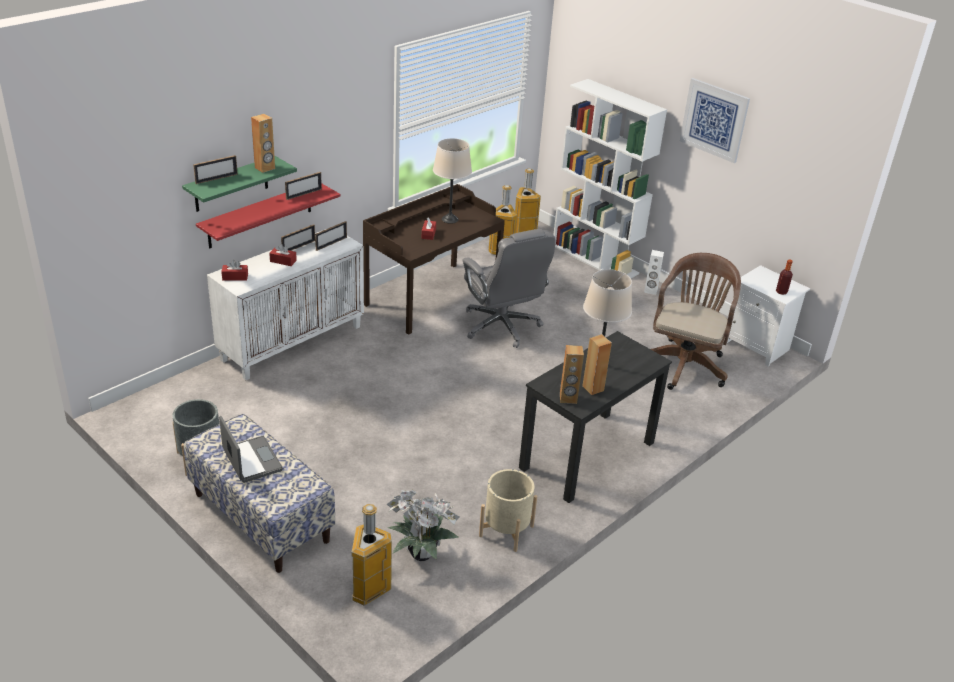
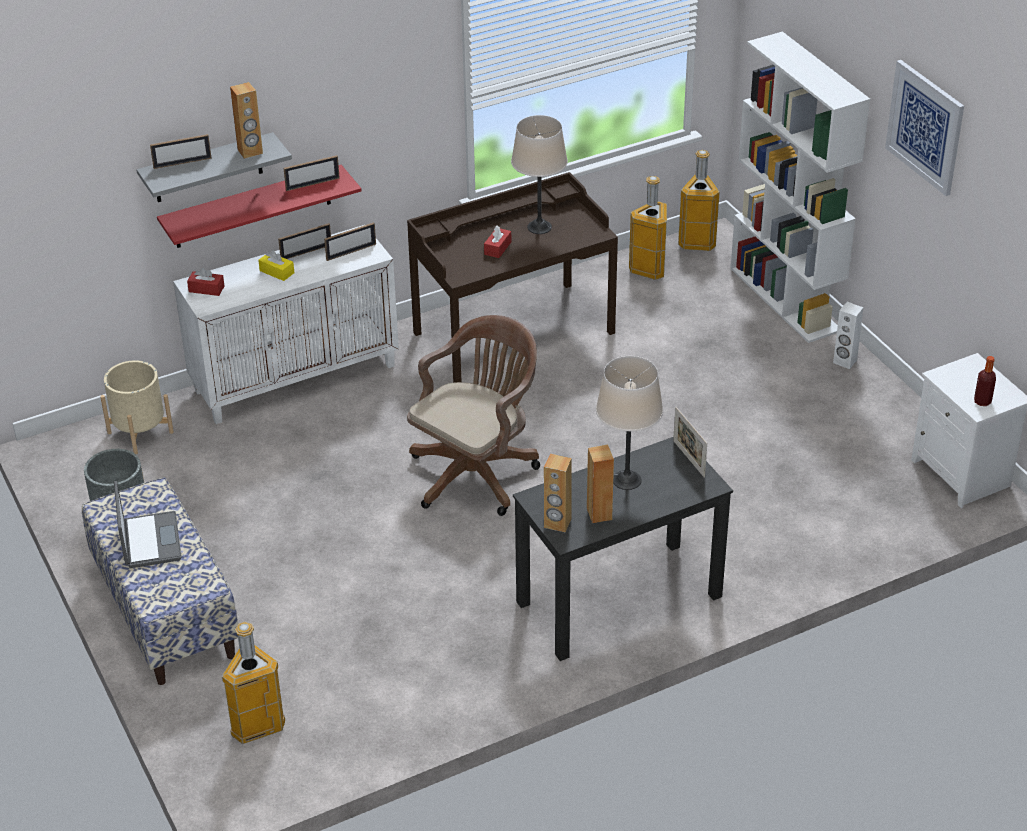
camera: 20 degrees right, 5 degrees up
(231, 184) = (208, 168): green shelf -> grey shelf
(283, 261) = (277, 272): red tissue box -> yellow tissue box
(419, 554) = (337, 693): potted plant -> none
(502, 326) = (592, 391): grey office chair -> none
(506, 531) = (459, 683): beige planter -> beige planter (140, 432)
(631, 345) = (688, 459): none -> picture frame
(685, 363) = (834, 485): brown office chair -> brown office chair (477, 472)

